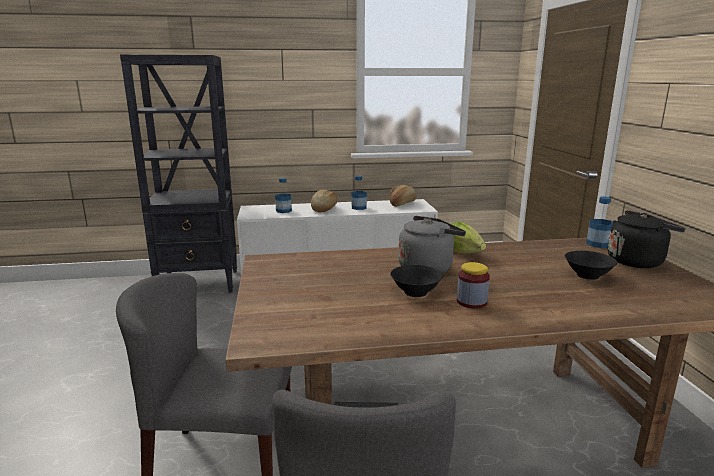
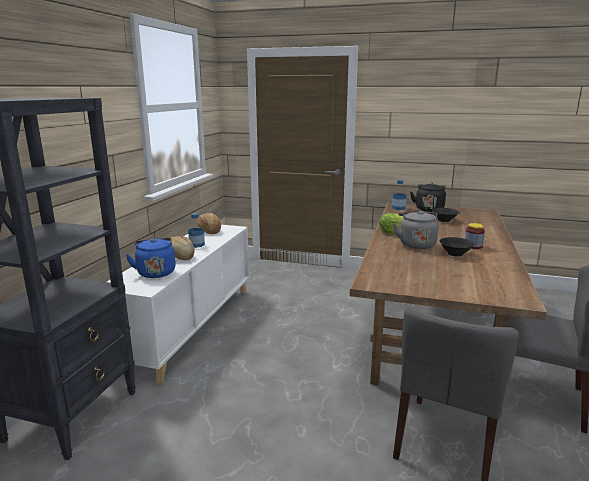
camera: 65 degrees left, 0 degrees up
(283, 211) = (156, 272): bottle -> blue kettle

